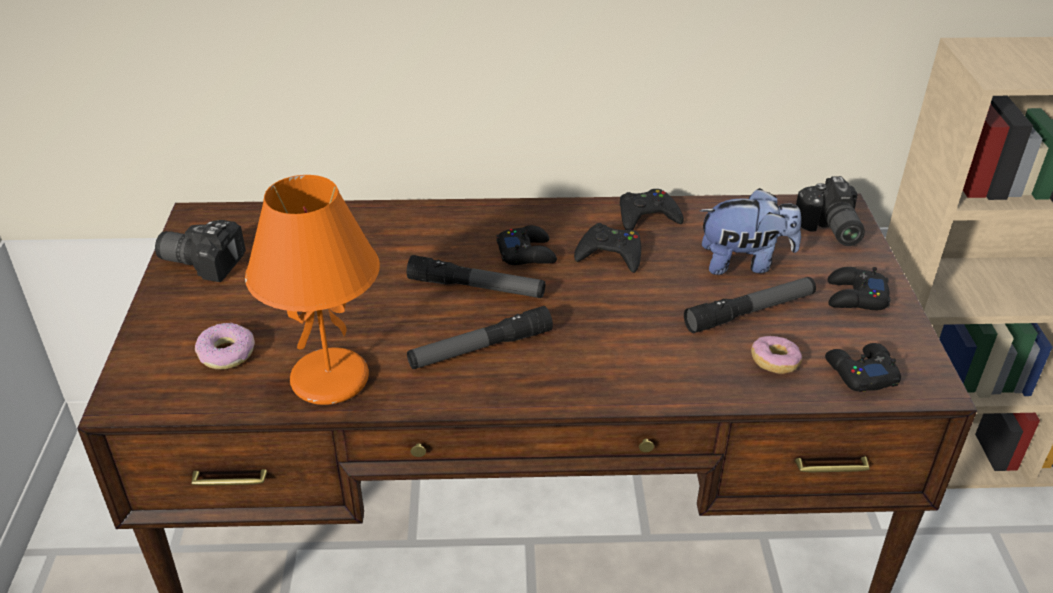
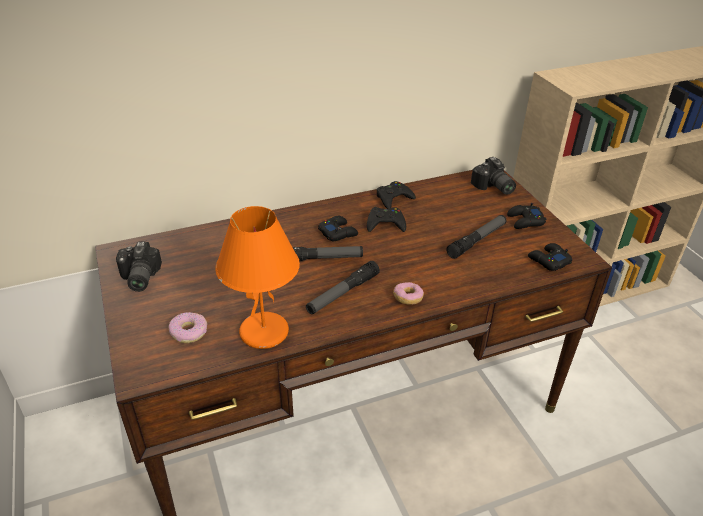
camera: 20 degrees left, 0 degrees up
(203, 260) = (138, 278): camera -> camera turned 90 degrees counterclockwise
(744, 263) = (459, 214): plush toy -> none
(774, 363) = (504, 265): donut -> donut (408, 298)

